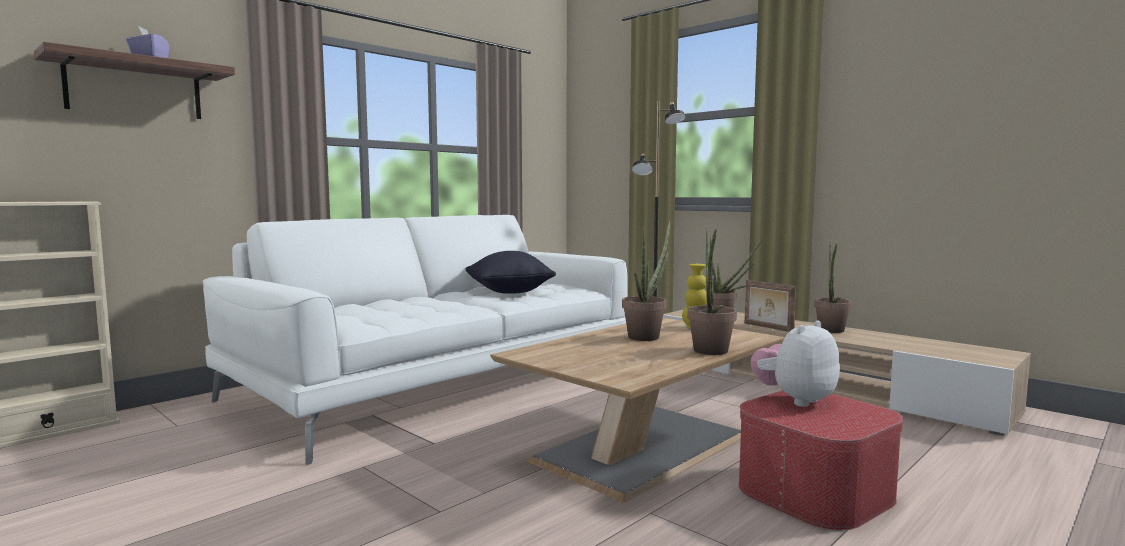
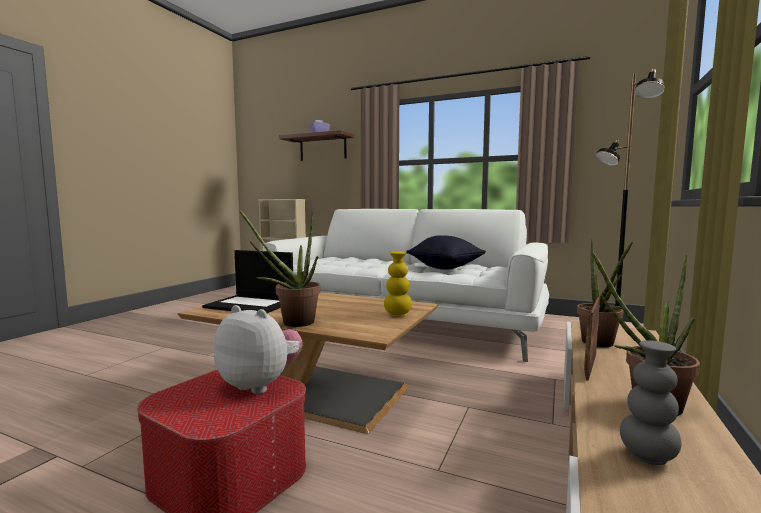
camera: 70 degrees right, 0 degrees up
(611, 363) = (251, 305): none -> laptop
(647, 336) = (345, 306): potted plant -> none
(889, 342) = (647, 456): none -> grey vase

